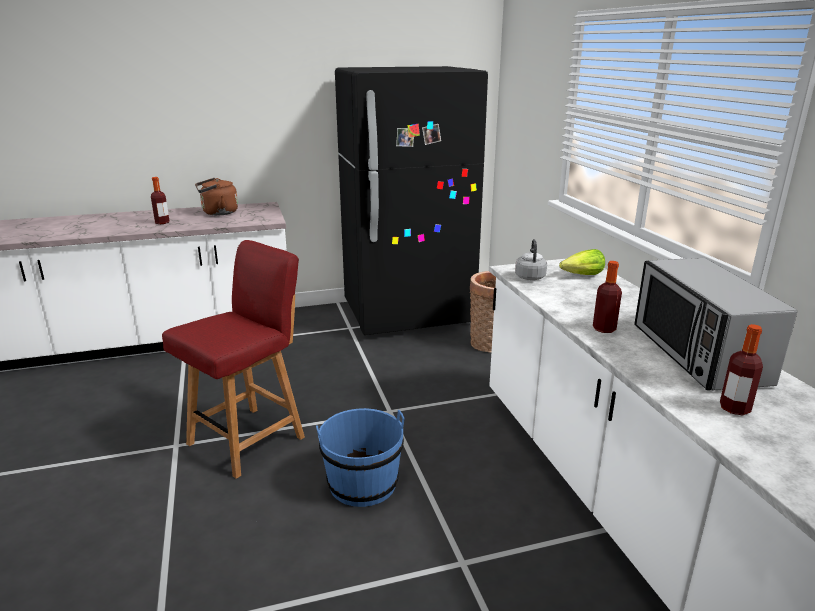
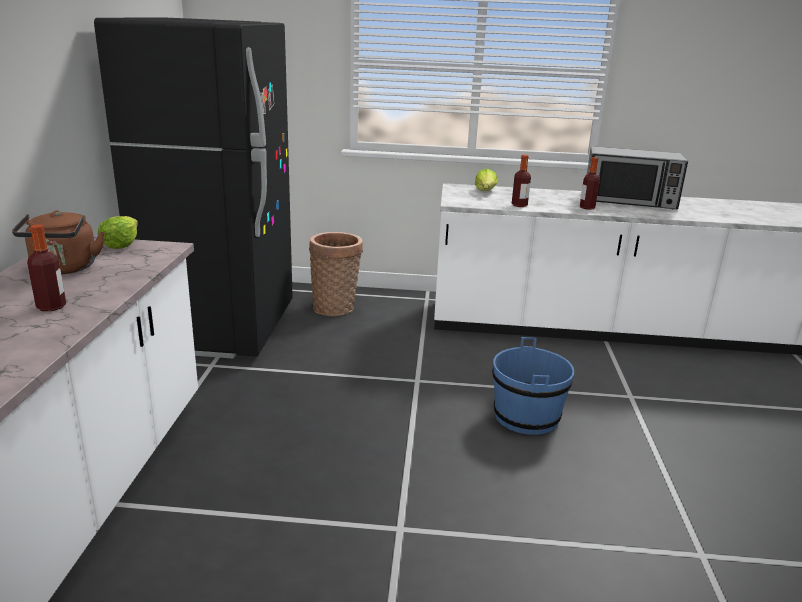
camera: 70 degrees left, 0 degrees up
(249, 439) = (418, 470): red chair -> none
(268, 212) = (121, 244): none -> lettuce
(530, 276) = (477, 202): grey kettle -> none
(734, 408) = (695, 211): bottle -> bottle (519, 205)

